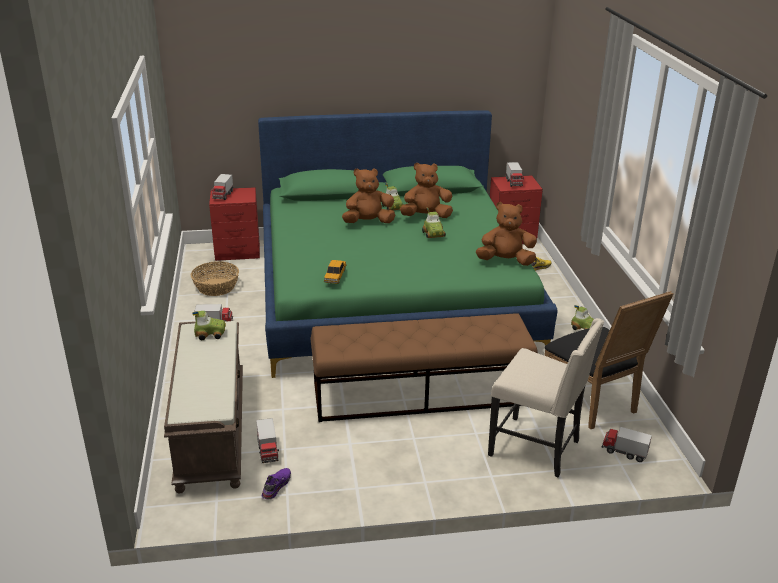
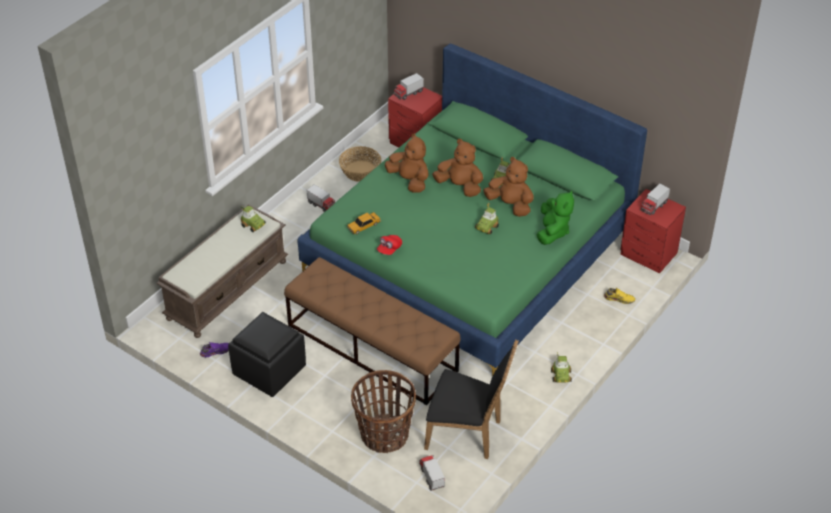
camera: 45 degrees right, 15 degrees up
(268, 451) = (238, 325): toy truck -> none
(355, 468) = (268, 370): none -> black ottoman
(383, 280) = (389, 249): none -> red cap
(483, 217) = (552, 232): none -> green plush toy
(505, 261) = (498, 285): brown plush toy -> brown plush toy (409, 180)
(536, 448) = (384, 434): beige chair -> basket
(593, 403) = (468, 433): black chair -> black chair turned 90 degrees counterclockwise

